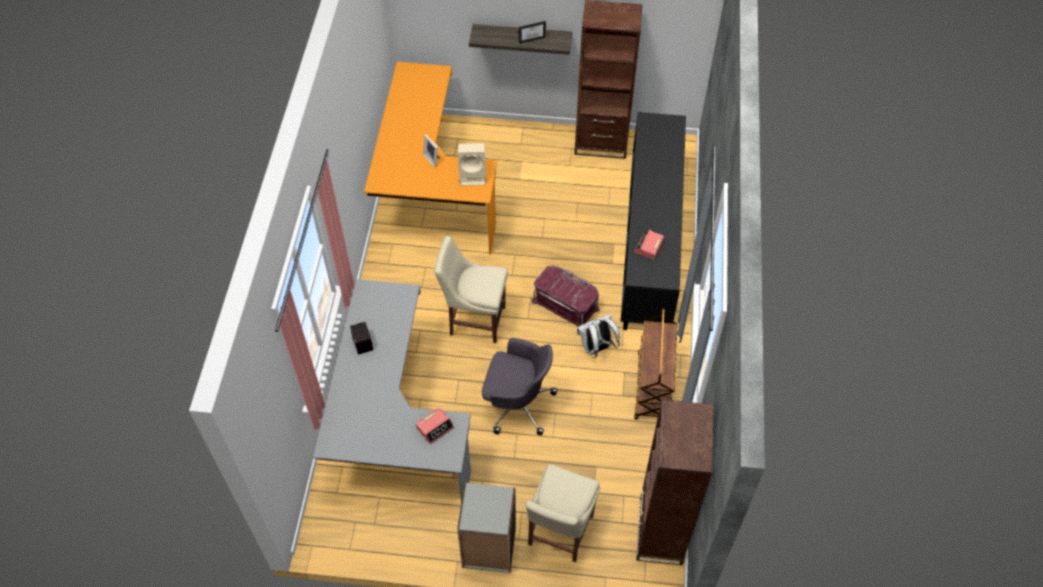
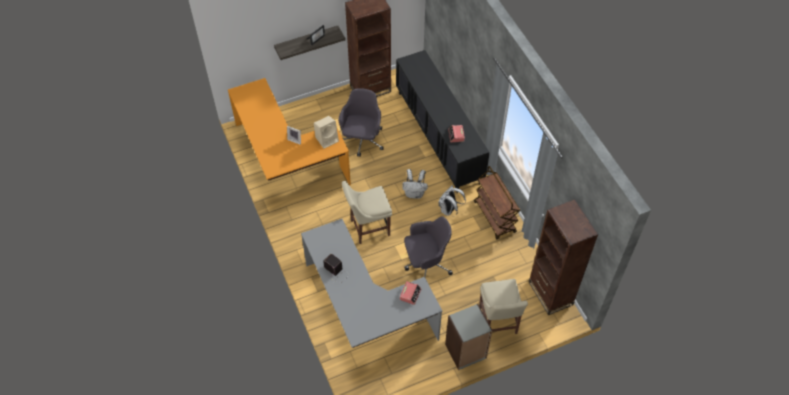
camera: 30 degrees left, 0 degrees up
(544, 205) = (362, 141): none -> grey office chair
(566, 304) = (414, 193): red storage box -> white backpack

